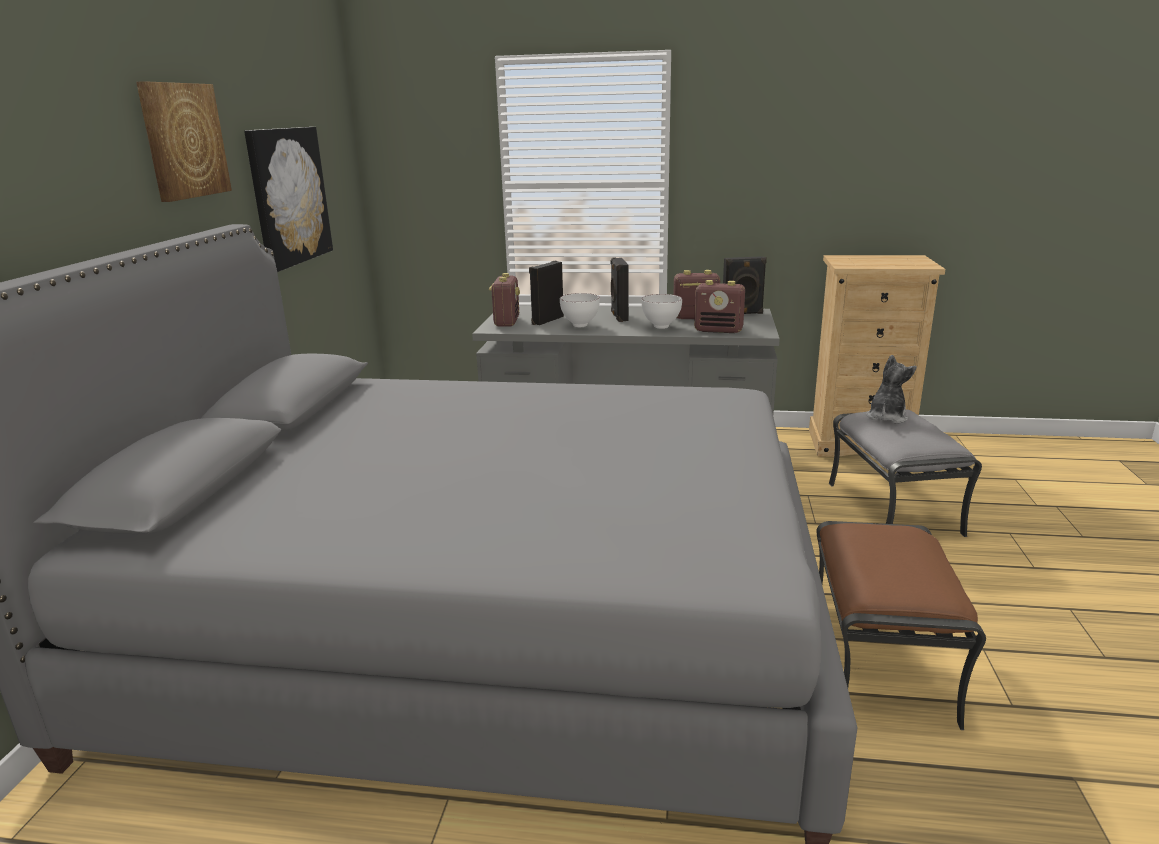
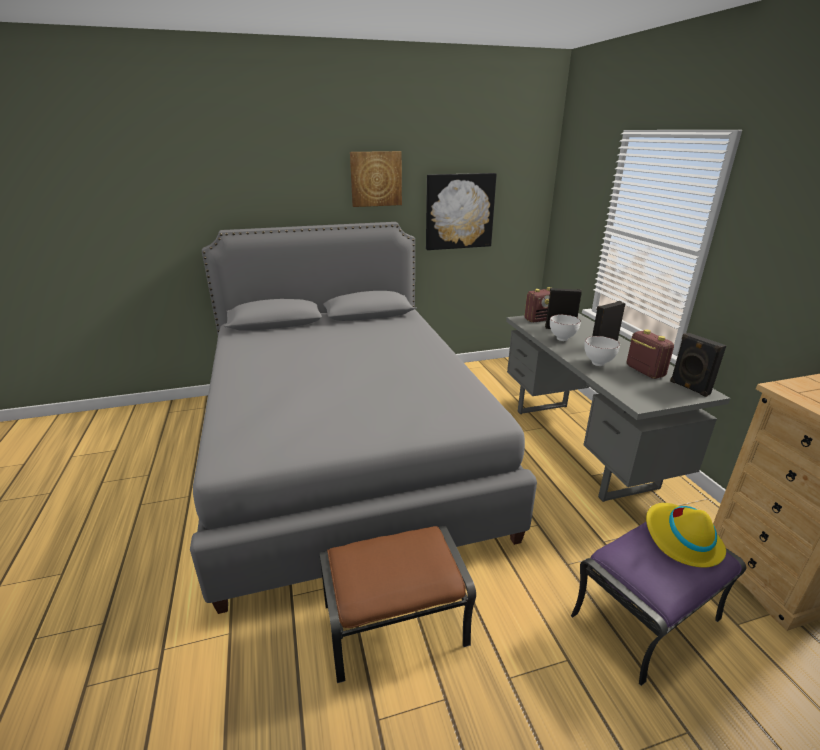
camera: 65 degrees right, 5 degrees up
(719, 330) = (621, 385): radio -> none
(886, 417) = (681, 539): plush toy -> yellow hat
(894, 508) = (646, 619): grey ottoman -> purple ottoman

